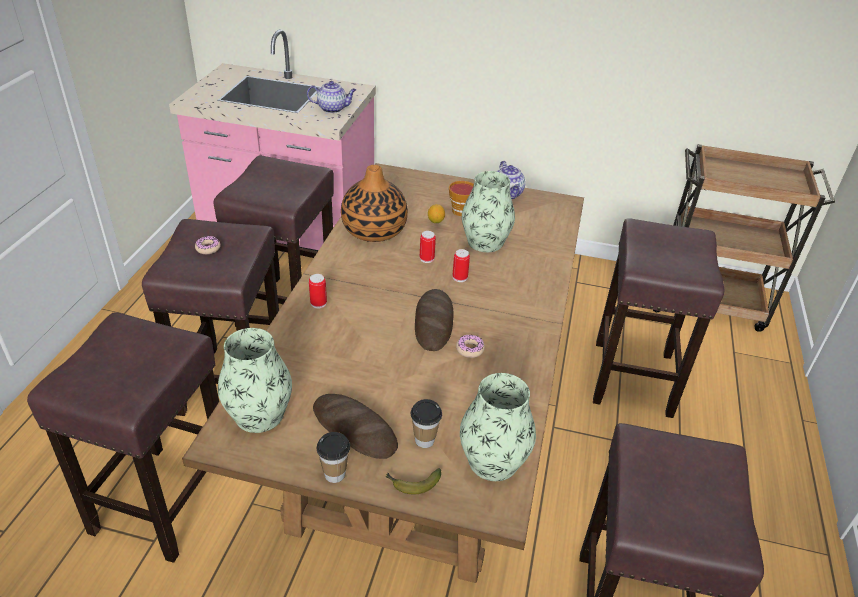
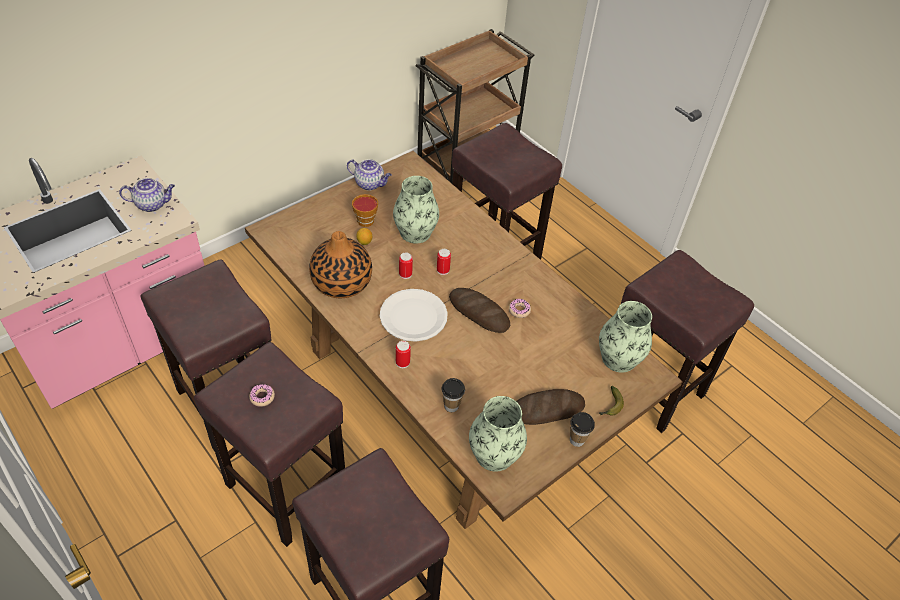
camera: 55 degrees left, 10 degrees up
(333, 109) = (152, 204): teapot -> teapot turned 45 degrees clockwise
(381, 285) = (413, 316): none -> white plate
(424, 440) = (580, 380): cup -> cup (451, 406)

